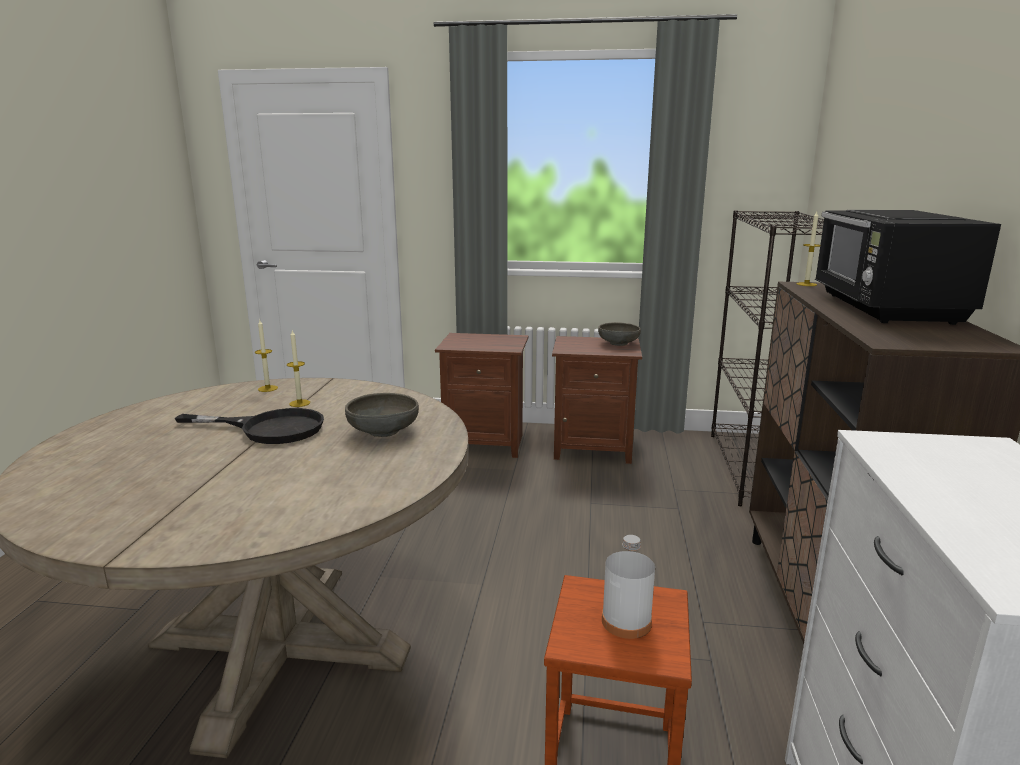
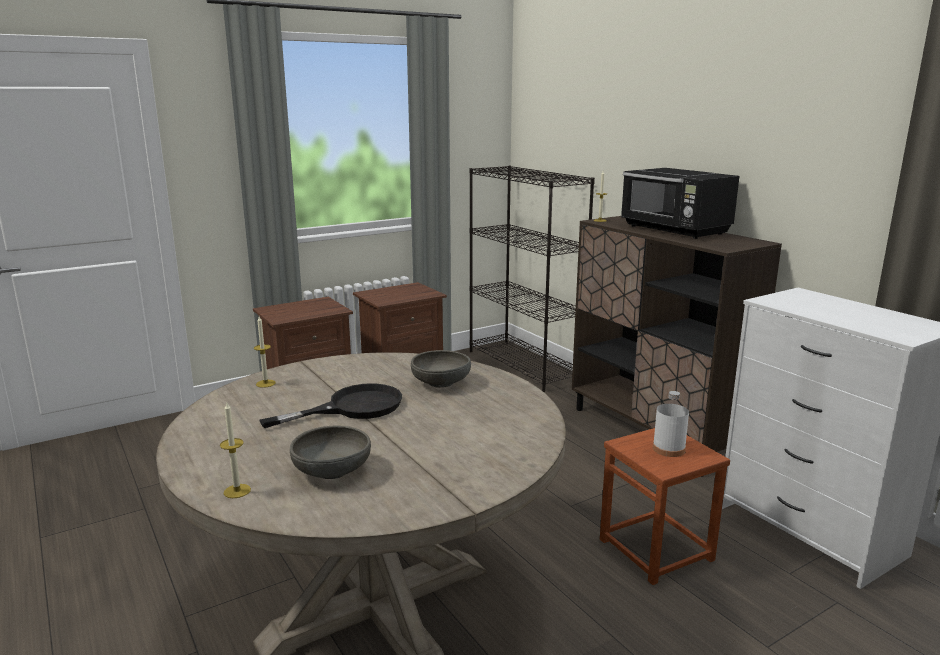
camera: 40 degrees left, 0 degrees up
(299, 403) = (326, 385): candle -> candle (237, 491)
(618, 343) = (412, 288): grey bowl -> grey bowl (332, 471)

